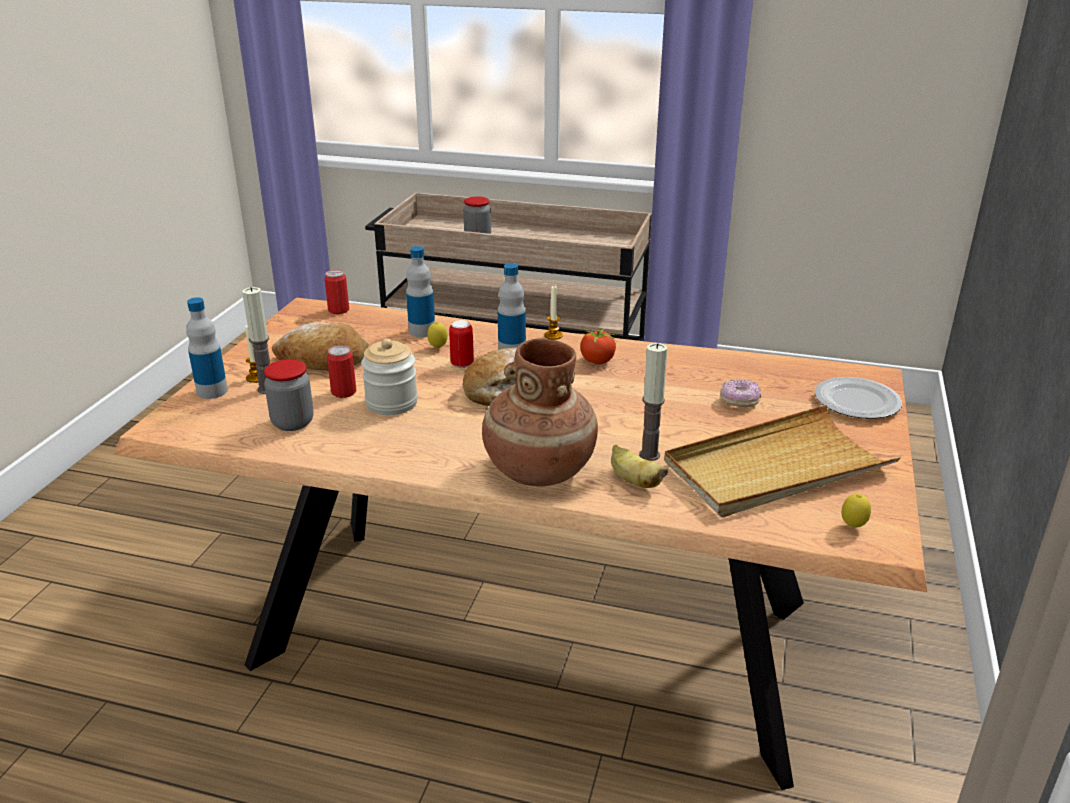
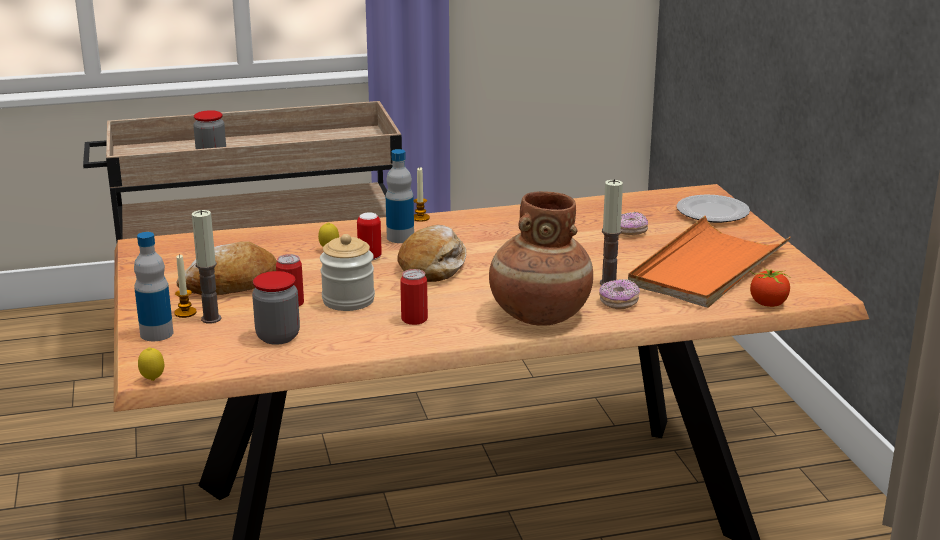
camera: 30 degrees left, 5 degrees down
(338, 310) = (183, 241): can -> can (414, 319)
(422, 331) = (294, 240): bottle -> none
(597, 361) = (483, 229): tomato -> tomato (768, 304)
(633, 481) = (618, 302): banana -> donut
(776, 468) = (707, 268): beige tray -> orange tray
(853, 527) = (796, 290): lemon -> lemon (153, 380)

